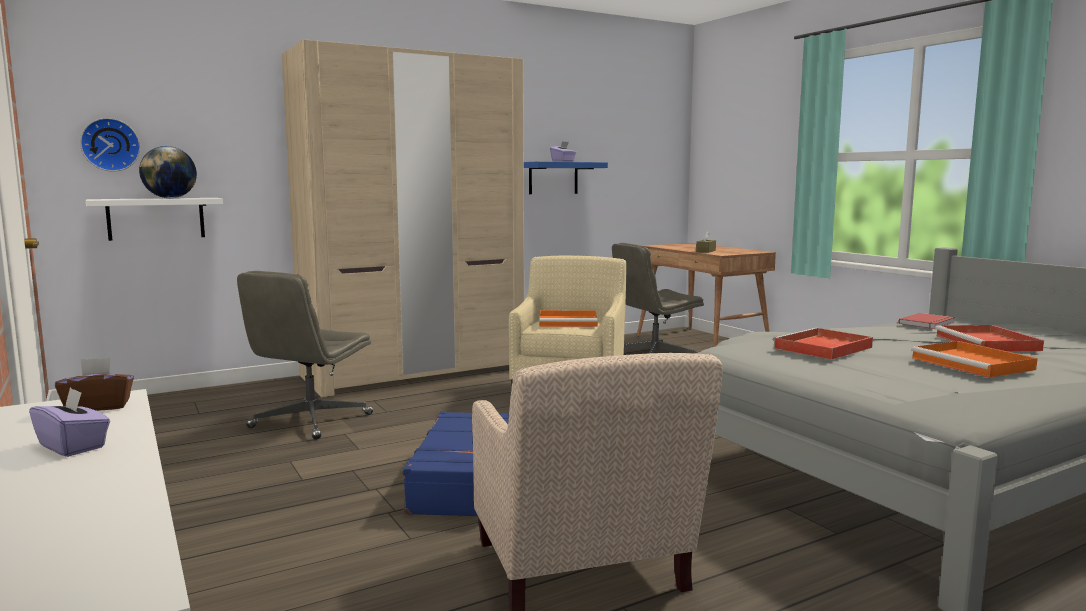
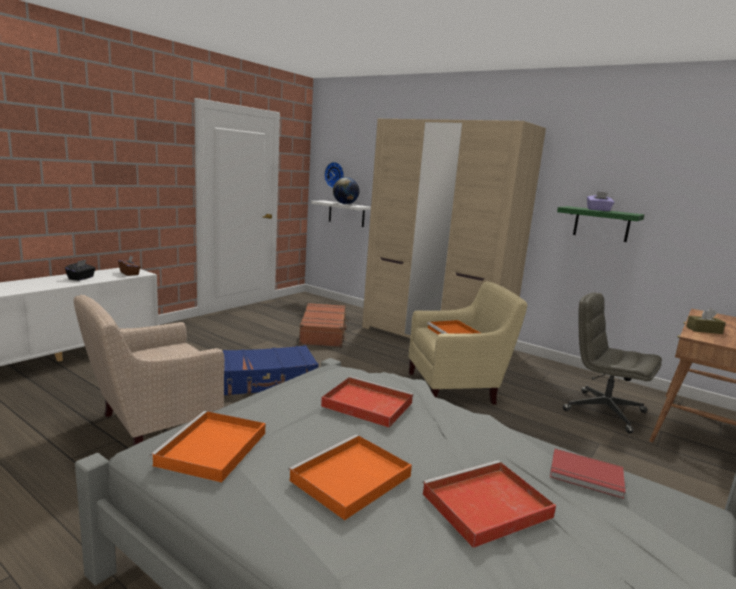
camera: 65 degrees right, 5 degrees up
(73, 446) = (81, 278): purple tissue box -> black tissue box
(310, 421) = (324, 333): grey office chair -> brown suitcase
(553, 178) = (601, 224): blue shelf -> green shelf
(946, 396) = (211, 450): none -> orange tray

